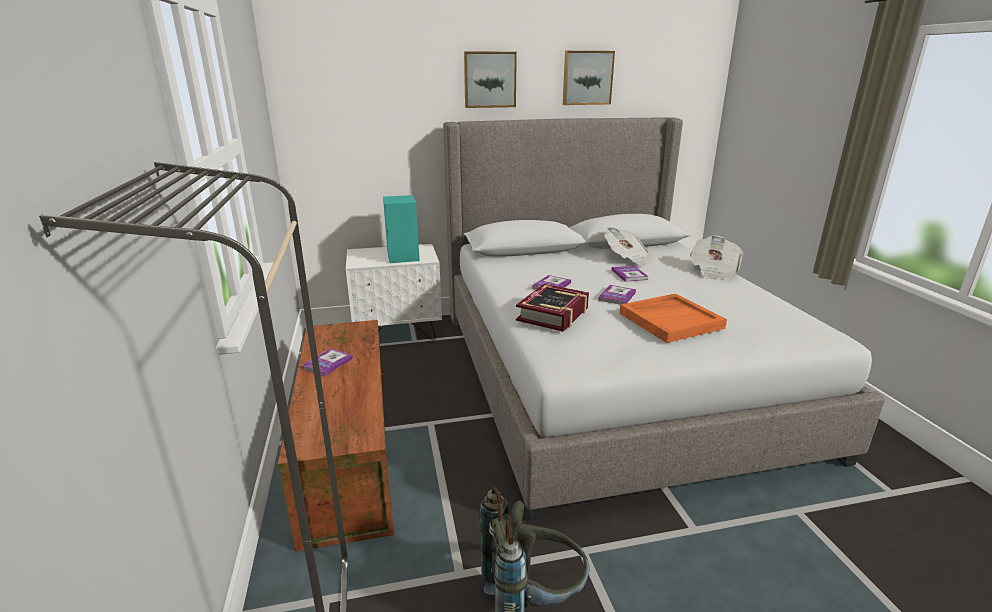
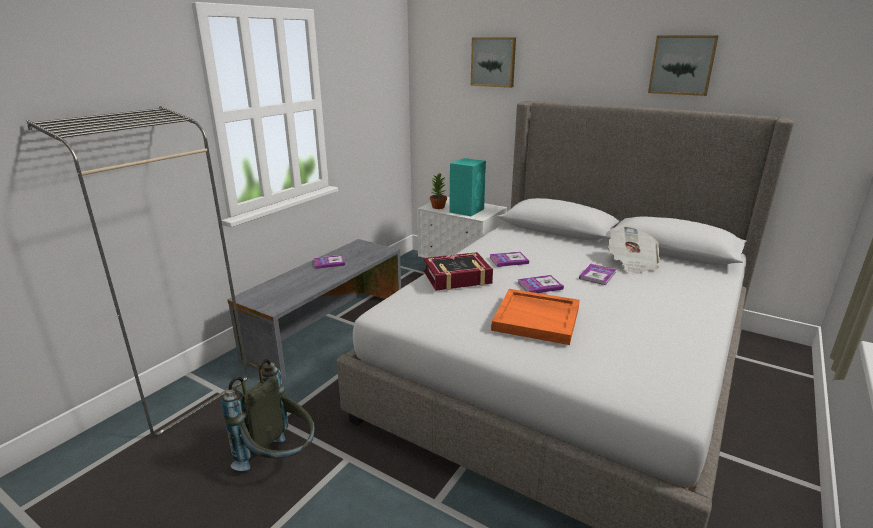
camera: 45 degrees right, 0 degrees up
(346, 450) = (328, 327): brown bench -> grey bench
(366, 261) = (438, 207): none -> potted plant
(489, 80) = (574, 64): picture -> picture (493, 62)
(713, 271) = (700, 303): newspaper -> none

